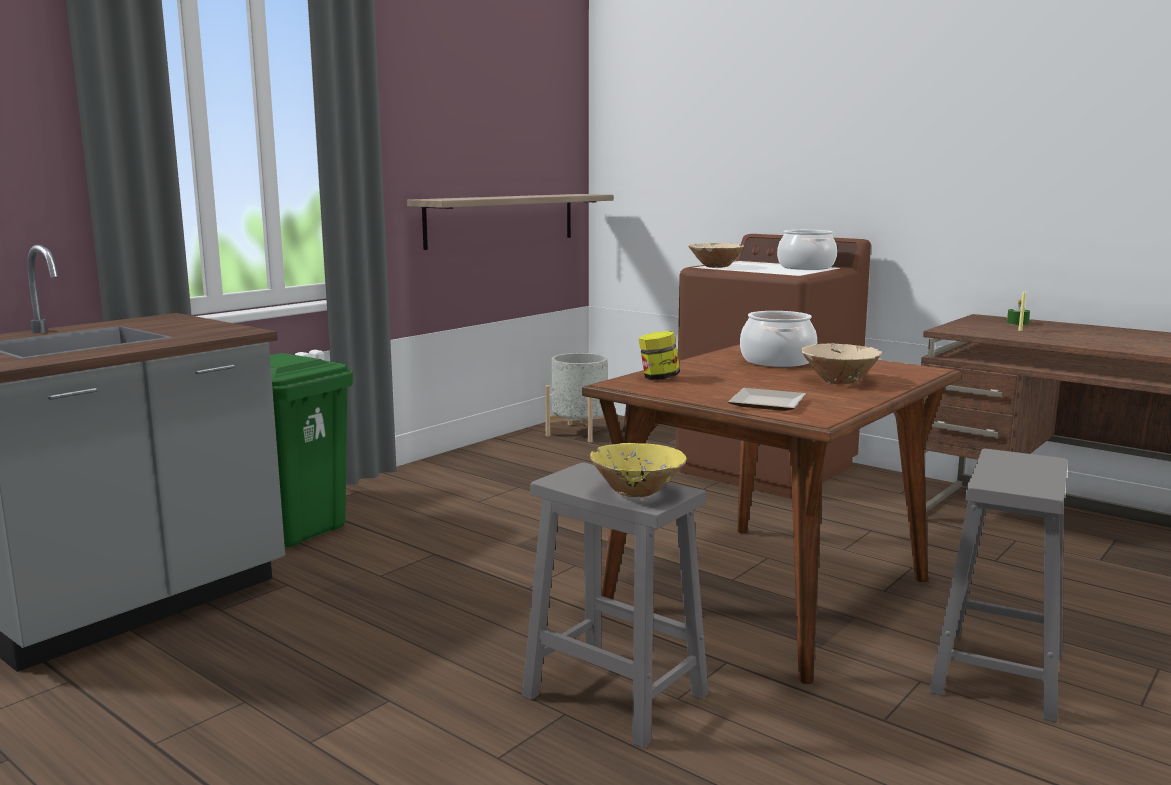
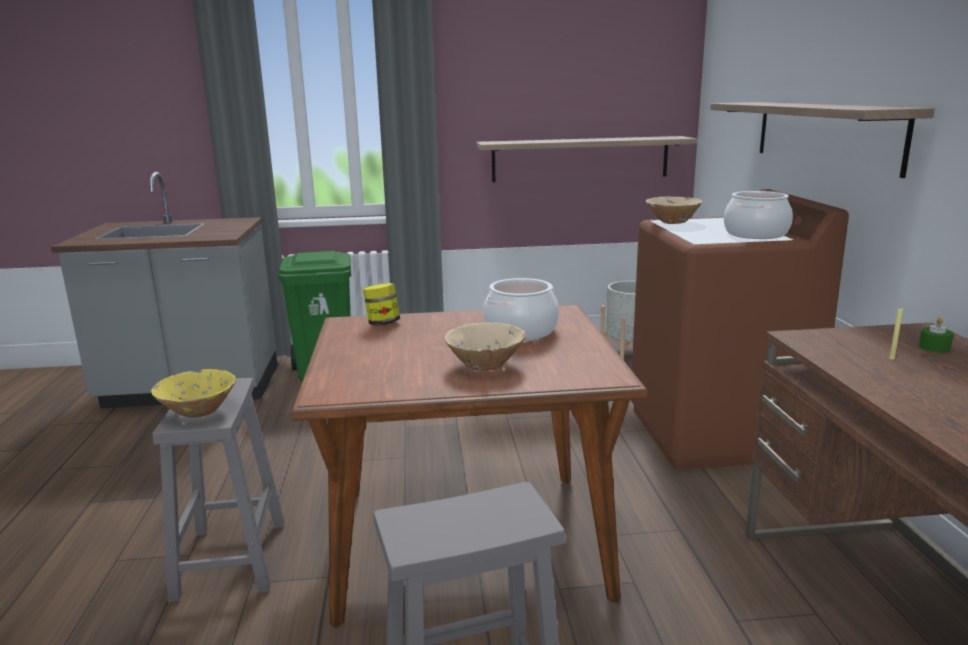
camera: 45 degrees right, 5 degrees up
(765, 403) = (353, 368): plate -> none
(812, 180) = (824, 134): none -> shelf

